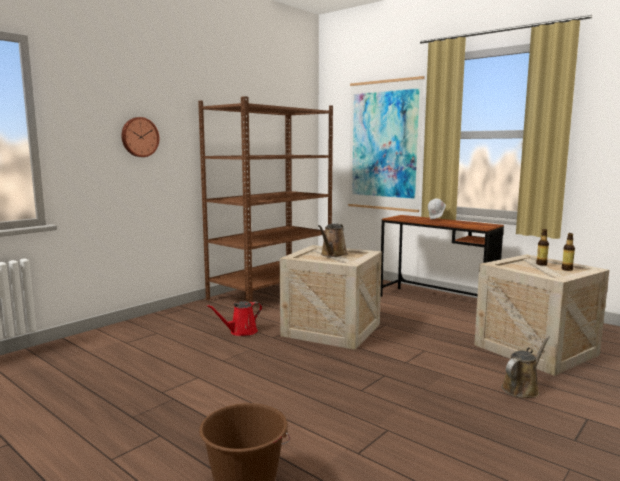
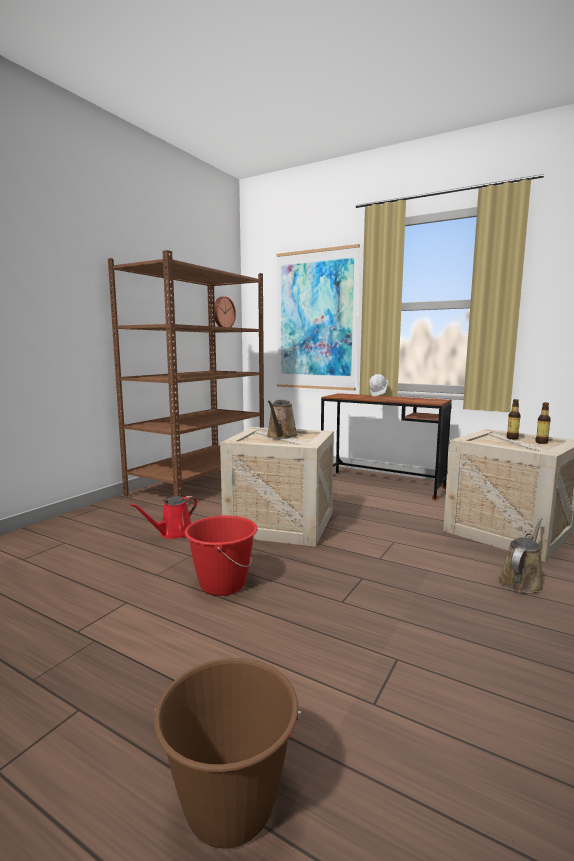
camera: 10 degrees left, 0 degrees up
(139, 137) = (32, 297): wall clock -> wall clock (223, 312)
(271, 371) = (222, 584): none -> red bucket

